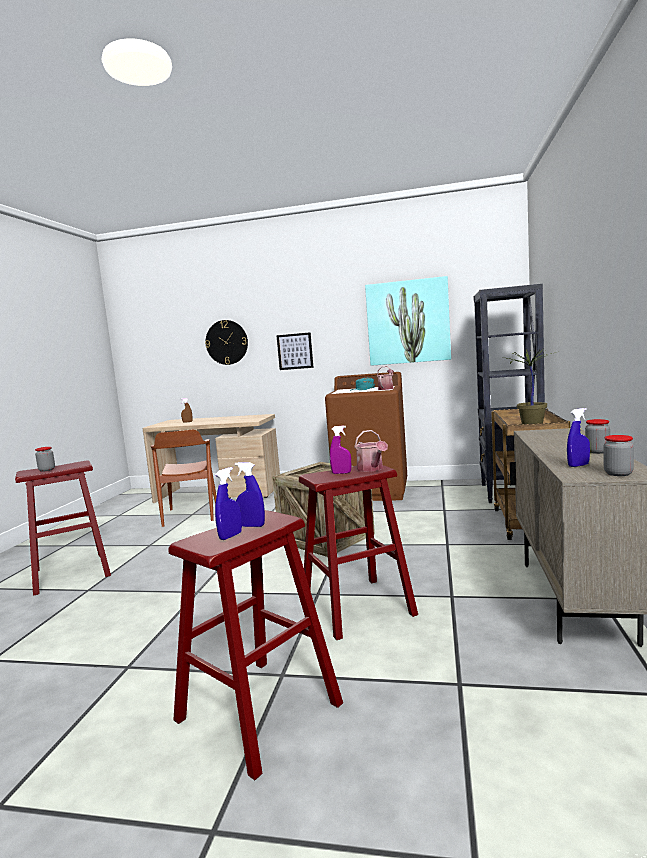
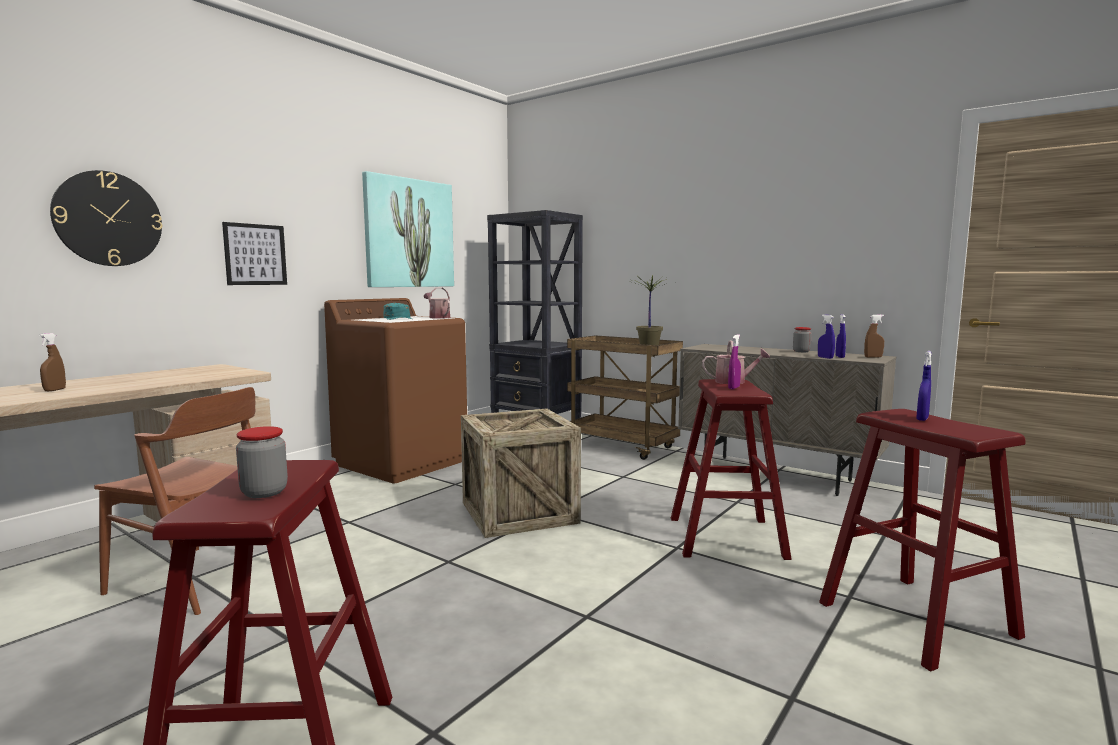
camera: 65 degrees left, 0 degrees up
(230, 536) = (956, 425): blue spray bottle -> blue spray bottle (825, 357)
(618, 473) = (873, 357): jar -> brown spray bottle

